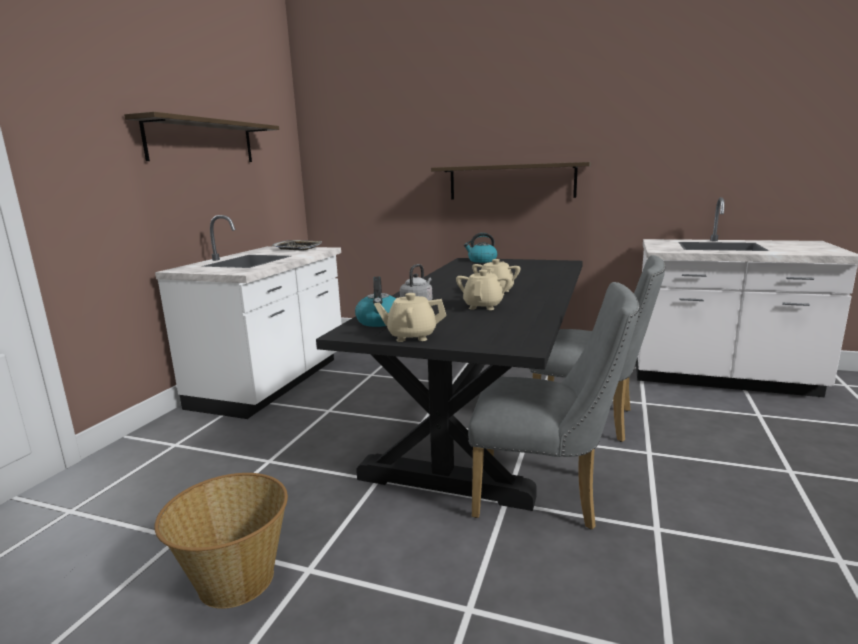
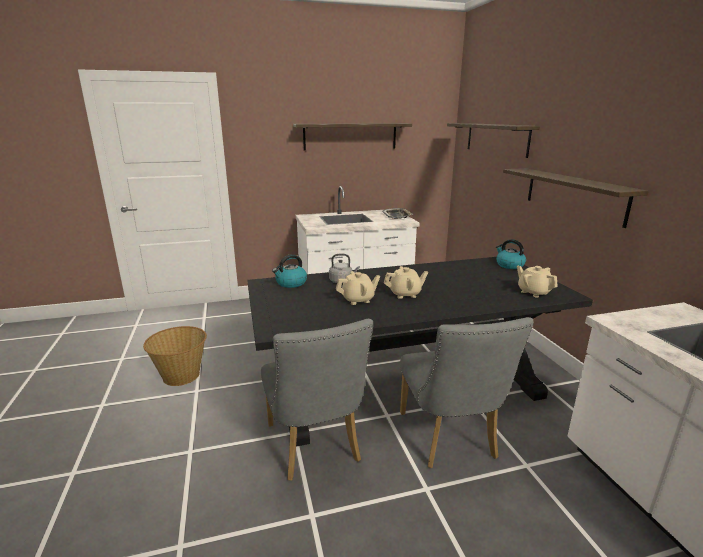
camera: 55 degrees right, 5 degrees up
(383, 142) = (496, 138): none -> shelf
(411, 336) = (268, 298): beige teapot -> beige teapot (533, 292)

